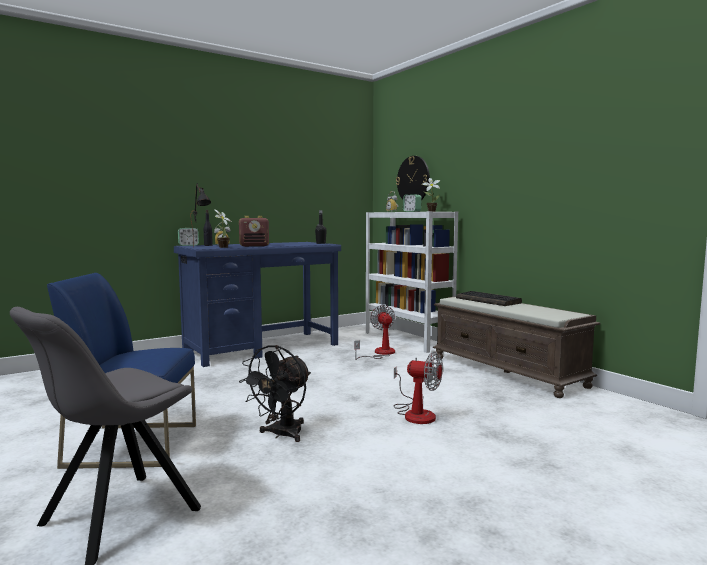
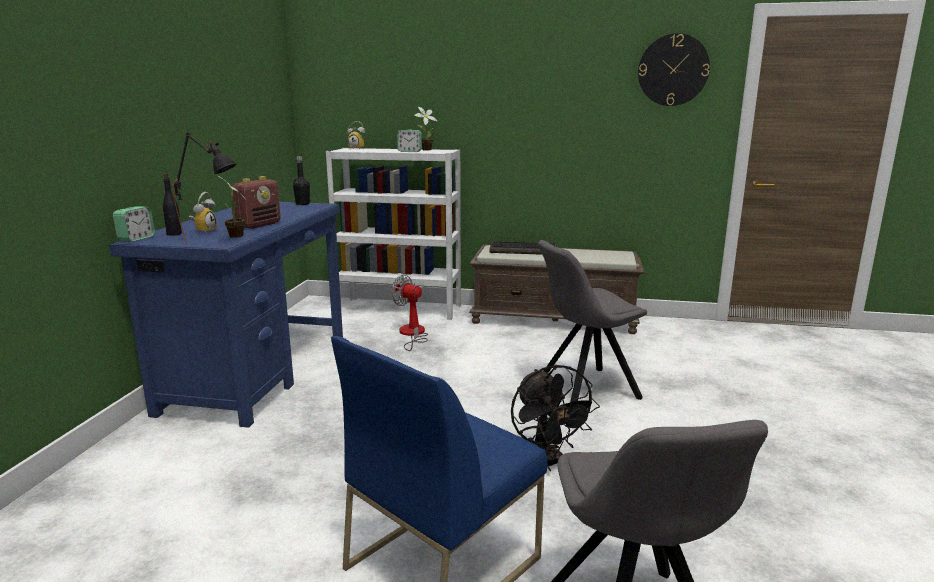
camera: 45 degrees left, 10 degrees up
(413, 180) = (377, 105): wall clock -> wall clock (673, 70)
(415, 413) = (586, 389): fan -> grey chair

